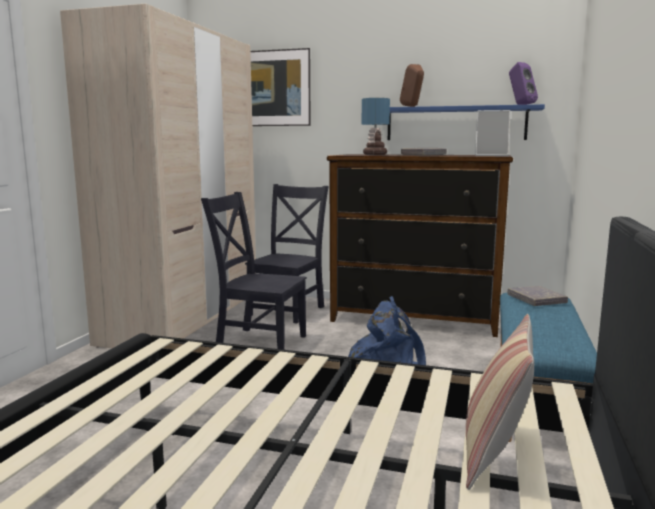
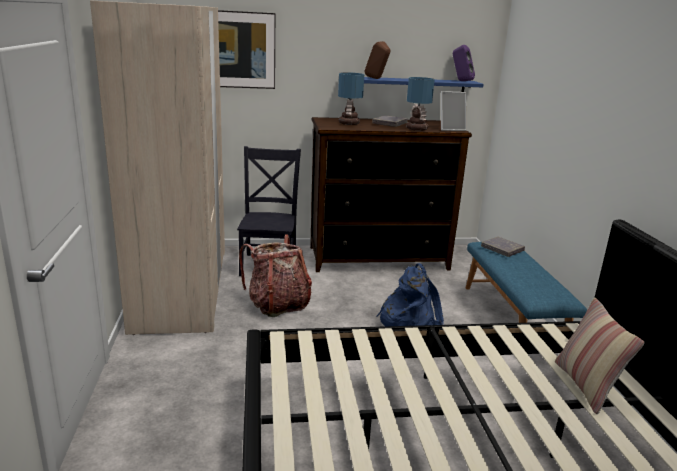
camera: 25 degrees left, 10 degrees up
(258, 342) = (278, 304): black chair -> backpack
(445, 155) = (416, 129): none -> table lamp

